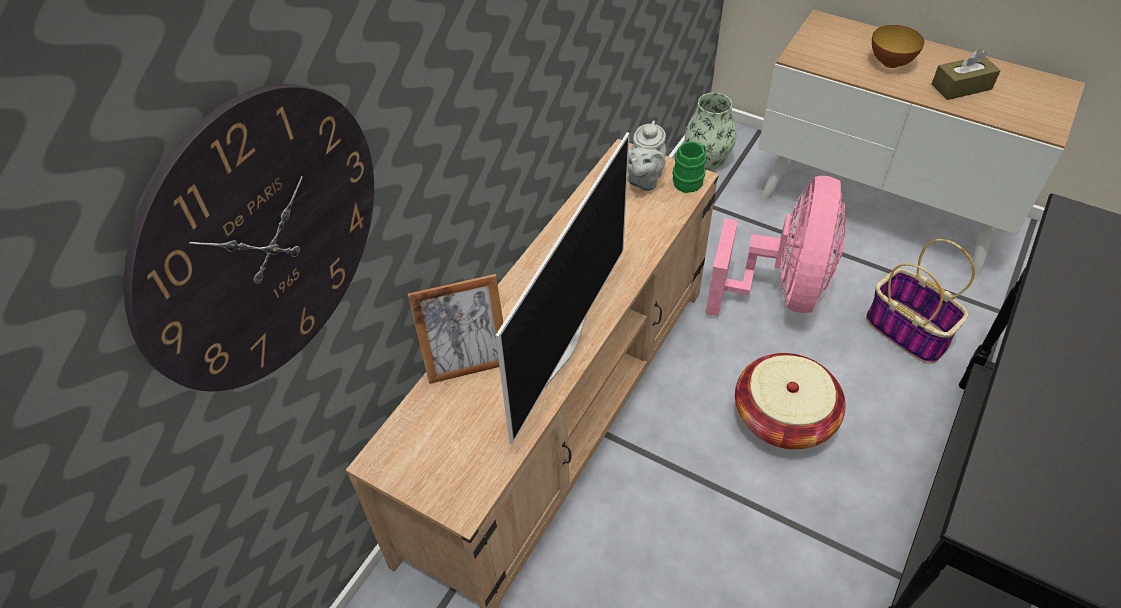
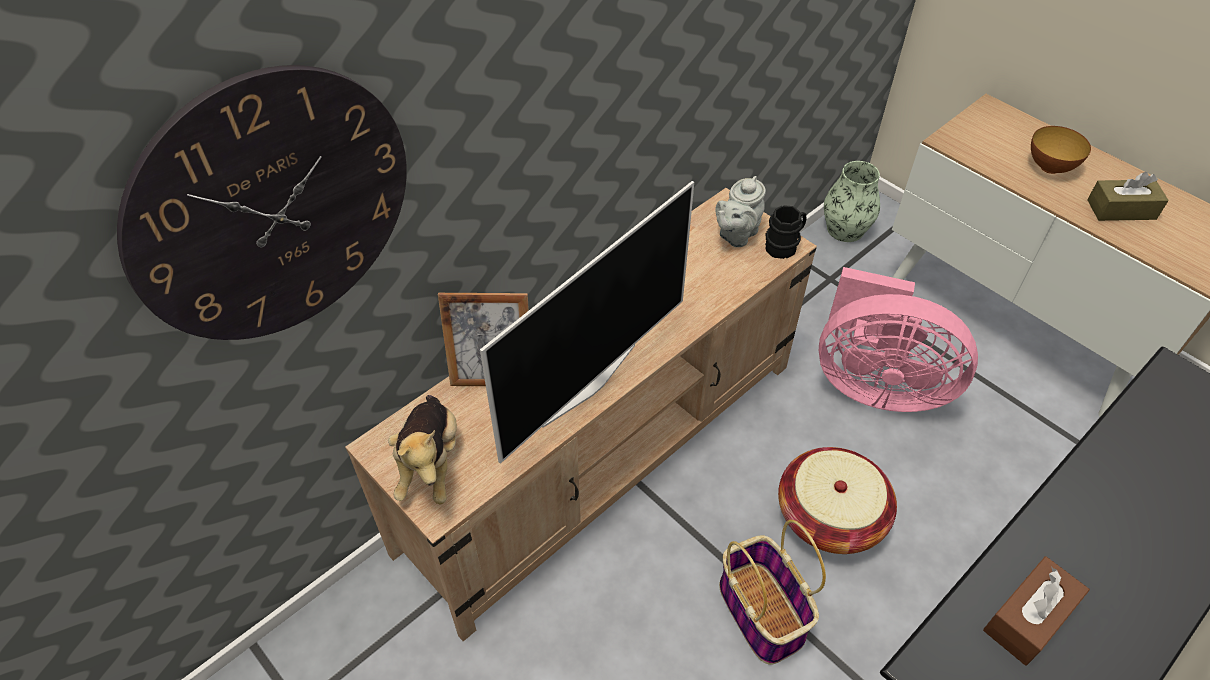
camera: 15 degrees right, 0 degrees up
(438, 463) = (430, 463): none -> plush toy
(690, 179) = (784, 245): green mug -> black mug
(780, 290) = (875, 384): pink fan -> pink fan turned 75 degrees clockwise
(908, 332) = (1001, 462): basket -> basket (762, 613)
(1042, 453) = (1028, 618): none -> brown tissue box

